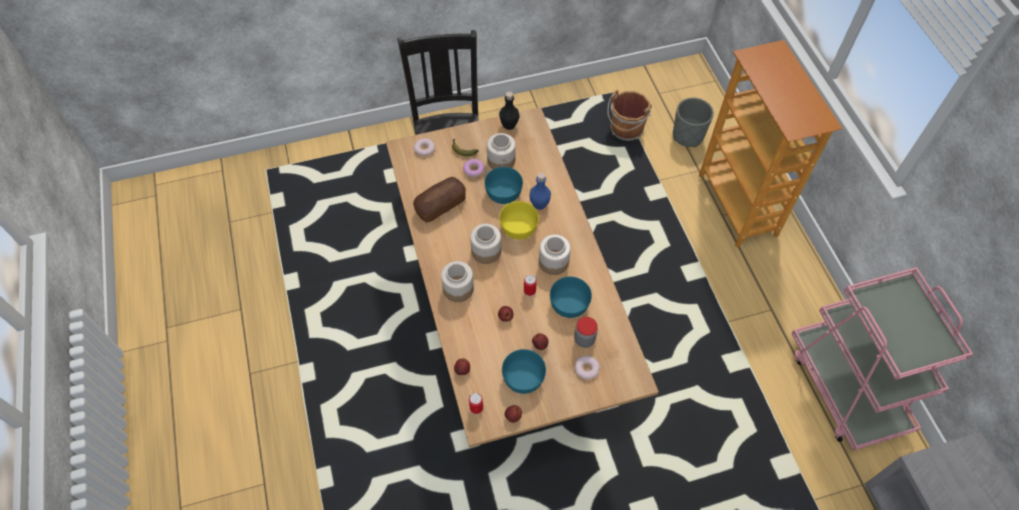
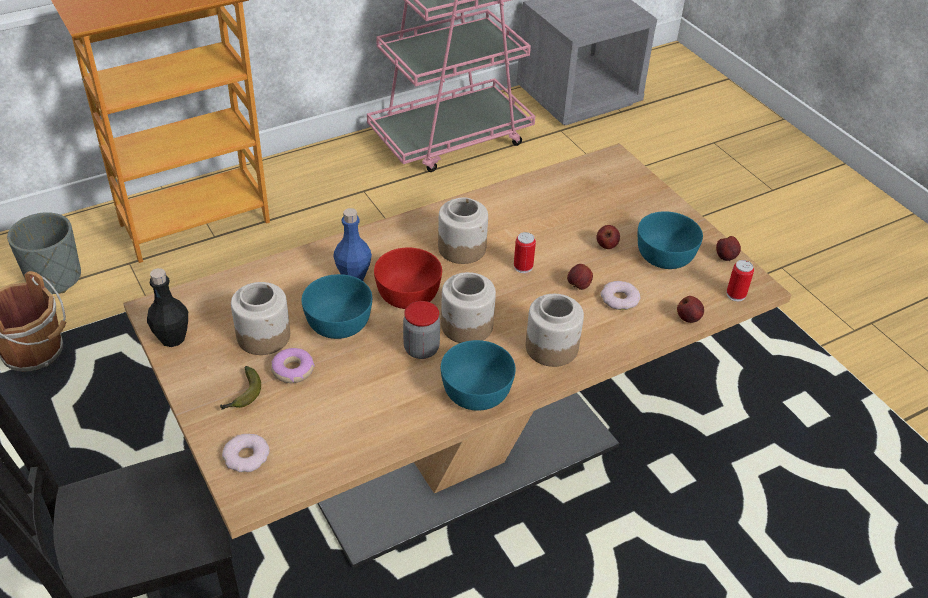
camera: 105 degrees left, 15 degrees down
(440, 205) = (385, 403): bread -> none
(518, 227) = (408, 295): yellow bowl -> red bowl
(570, 304) = (528, 225): turquoise bowl -> turquoise bowl (476, 390)
(584, 339) = (578, 206): jar -> jar (421, 349)
(586, 368) = (620, 201): donut -> donut (619, 299)

